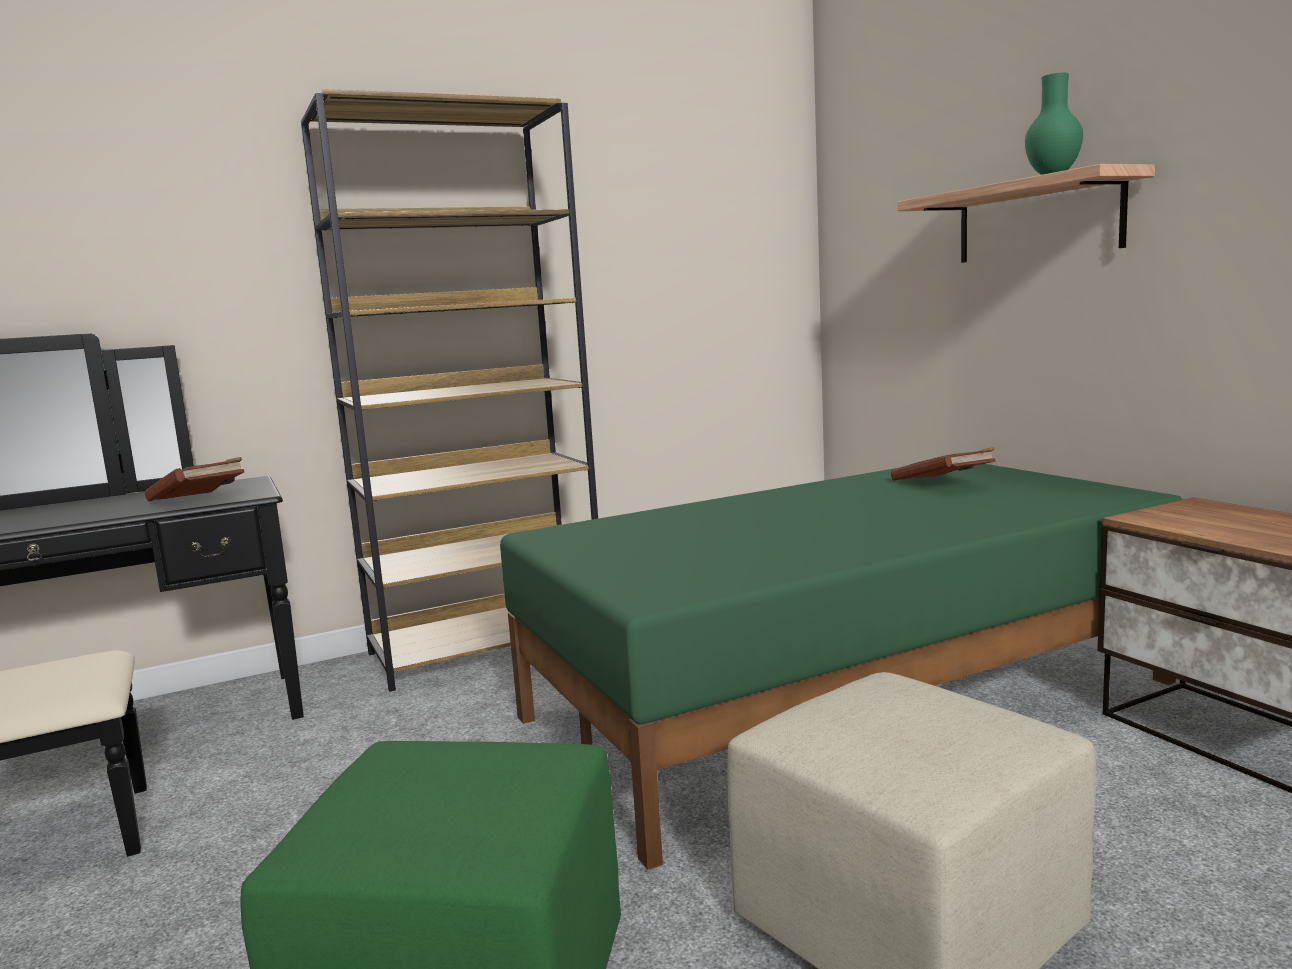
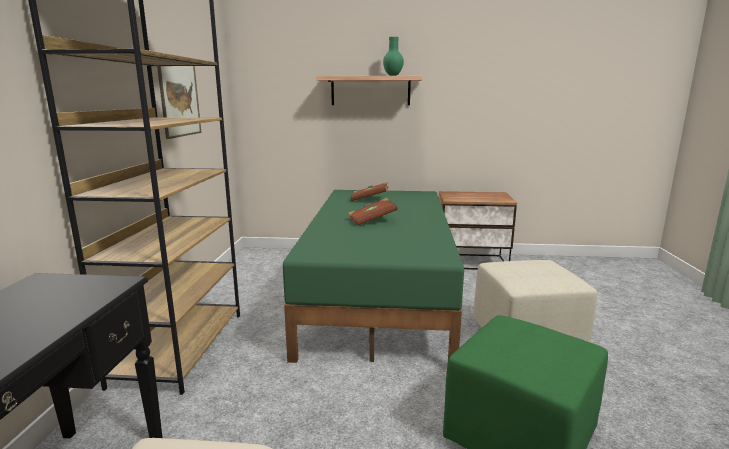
camera: 60 degrees left, 5 degrees up
(199, 501) = (86, 300): brown book -> brown book (372, 221)
(629, 270) = (179, 98): none -> picture

